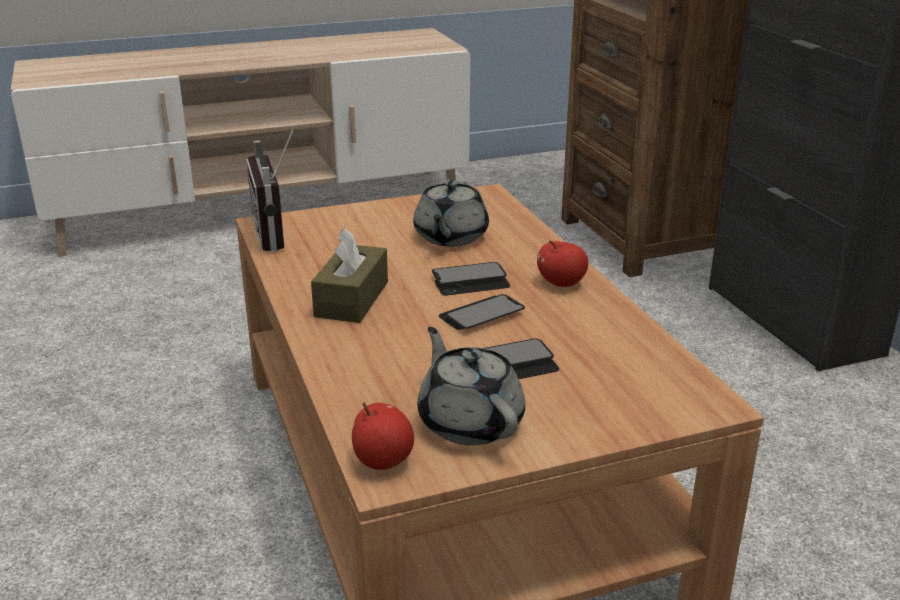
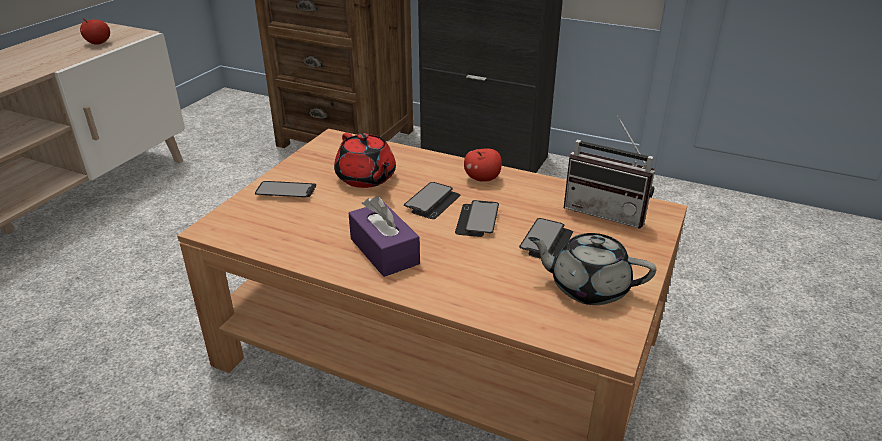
camera: 45 degrees left, 5 degrees up
(280, 233) = (240, 230): radio -> radio (607, 211)
(352, 299) = (384, 251): brown tissue box -> purple tissue box
(365, 220) = (286, 191): none -> phone
(383, 461) = (592, 339): apple -> apple (98, 43)
(450, 237) = (366, 178): grey teapot -> red teapot

